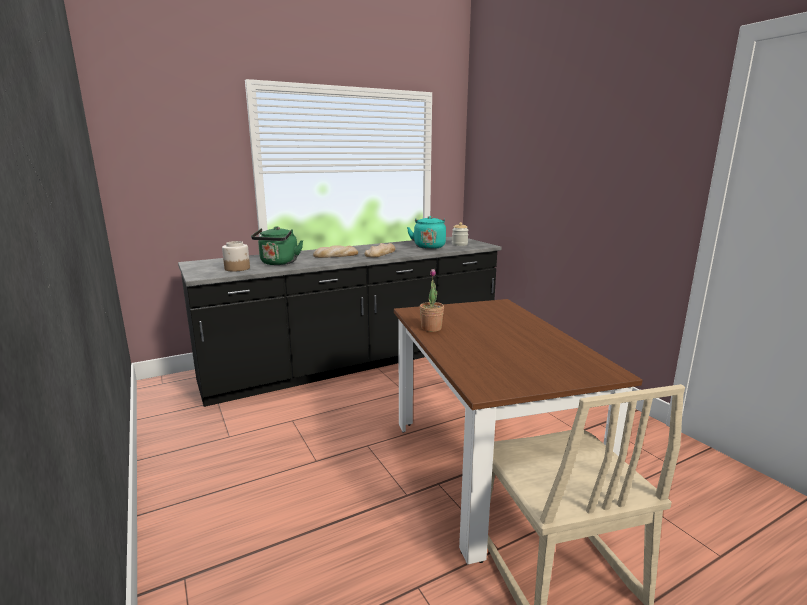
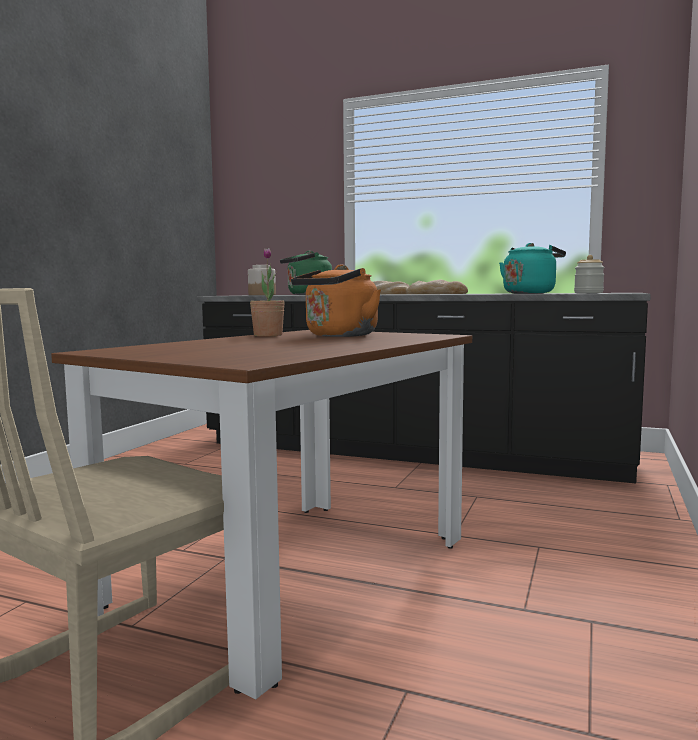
camera: 50 degrees right, 10 degrees down
(466, 318) = (338, 336): none -> orange kettle

